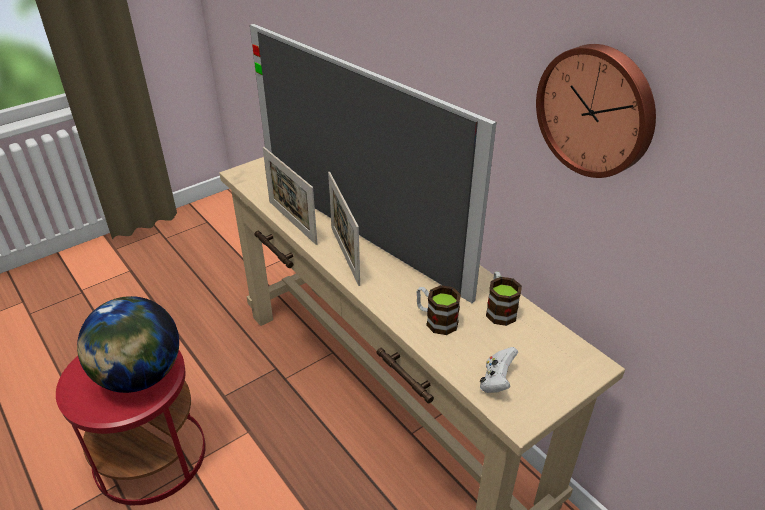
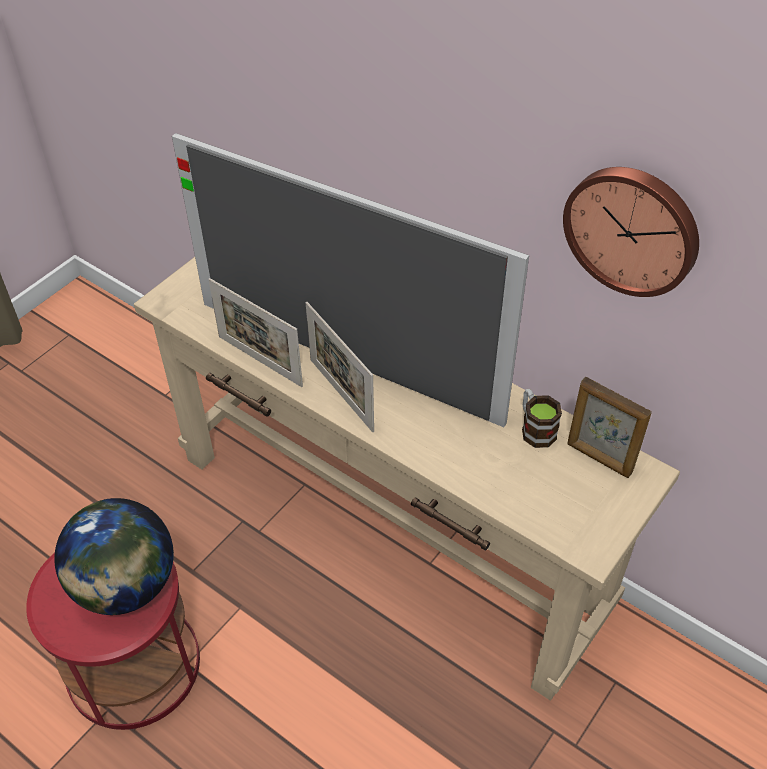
camera: 15 degrees left, 10 degrees up
(436, 320) = (472, 457): mug -> none
(496, 381) = (558, 515): white game controller -> none
(550, 343) = (599, 458): none -> picture frame

